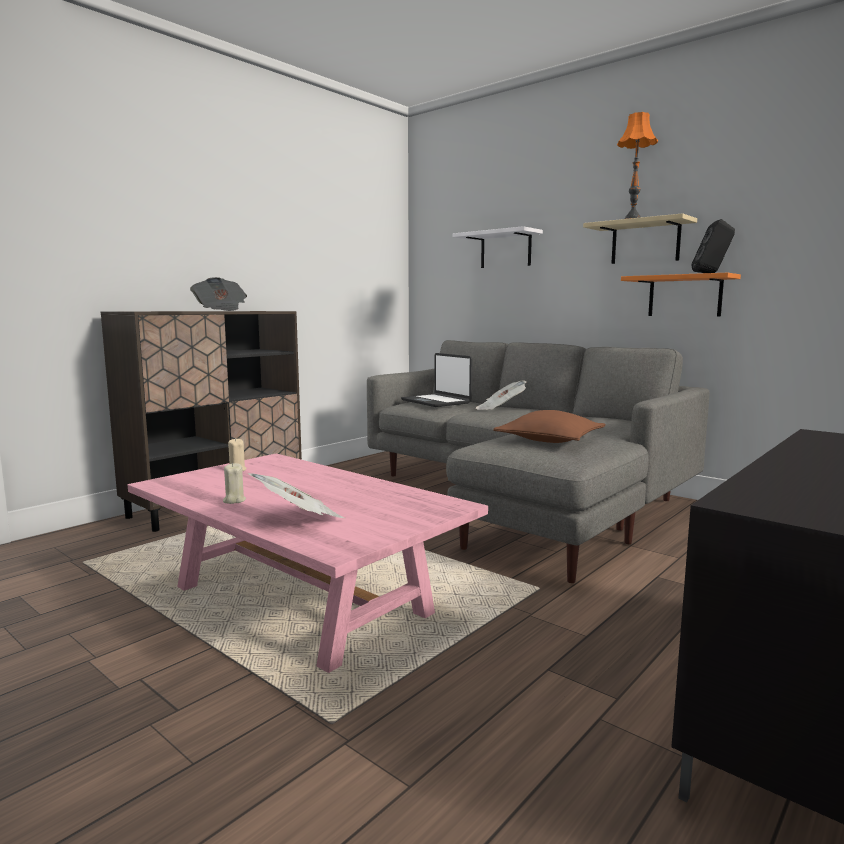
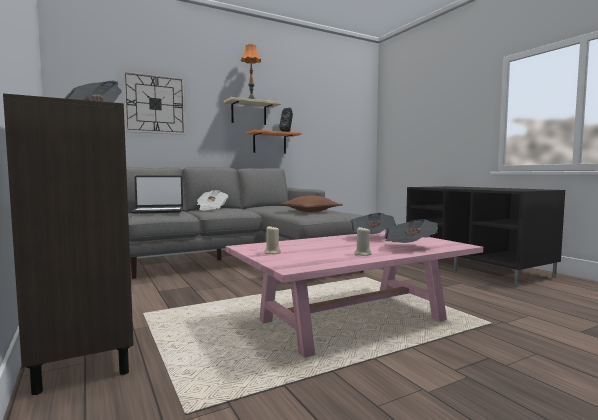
camera: 70 degrees left, 5 degrees down
(382, 497) = (372, 237): none -> newspaper
(505, 250) = (155, 104): white shelf -> wall clock

